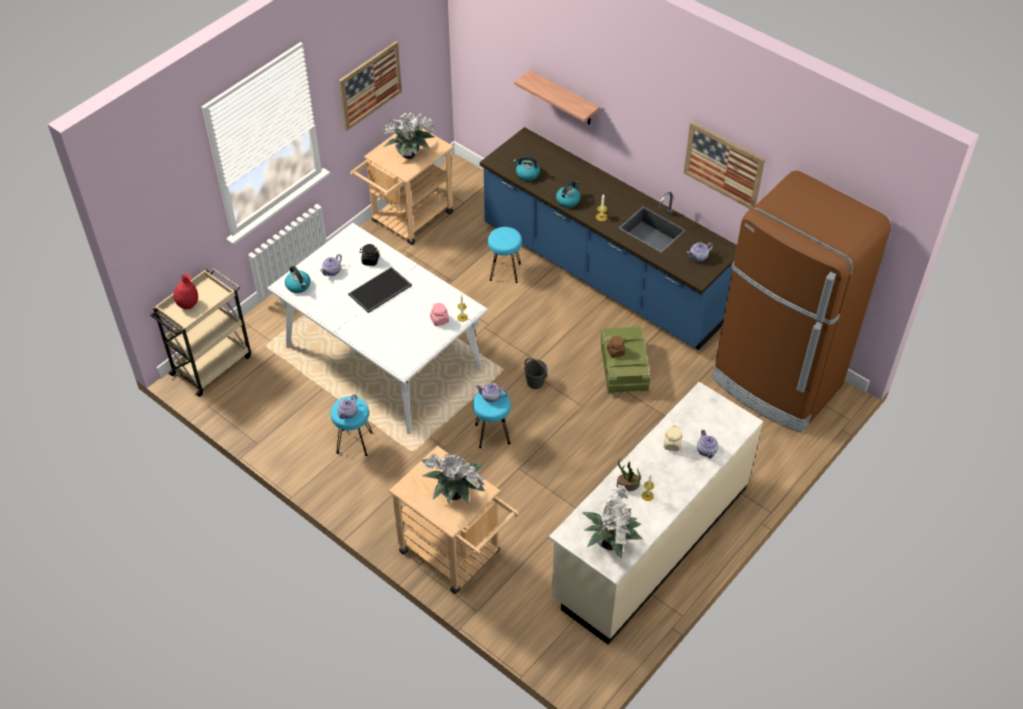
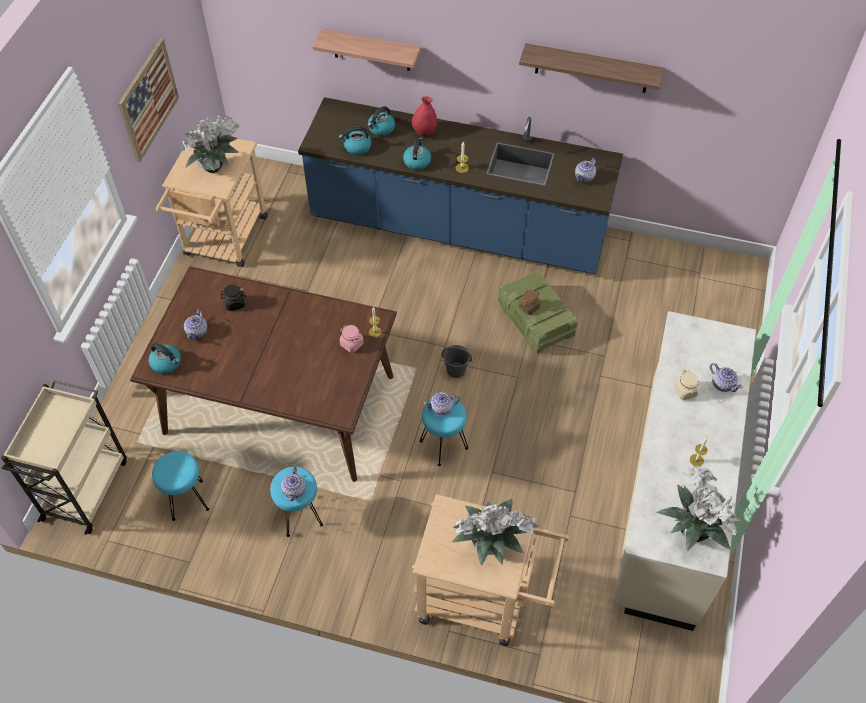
camera: 25 degrees left, 5 degrees up
(188, 304) = (43, 436): red vase -> red vase (424, 132)
(380, 291) = (266, 334): tray -> none
(384, 357) = (281, 404): white dining table -> brown dining table
(504, 271) = (357, 261): turquoise stool -> turquoise stool (187, 500)
(555, 166) = (381, 129): none -> kettle
(627, 485) = (669, 457): potted plant -> none
(723, 165) = (591, 68): picture -> shelf
(776, 384) = (687, 281): brown fridge -> none

